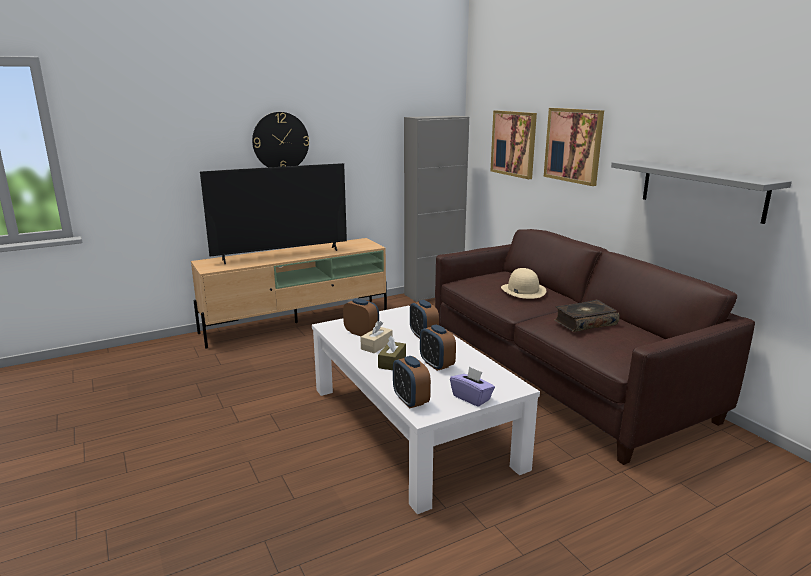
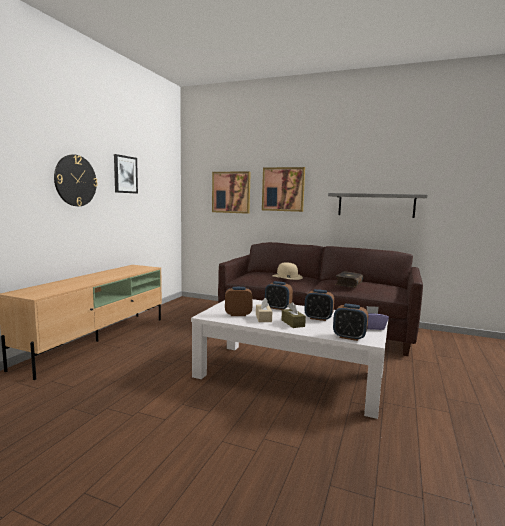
camera: 40 degrees left, 10 degrees down
(281, 255) = (87, 279): television -> none
(356, 125) = (125, 174): none -> picture
(433, 293) = (175, 304): grey cabinet -> none

